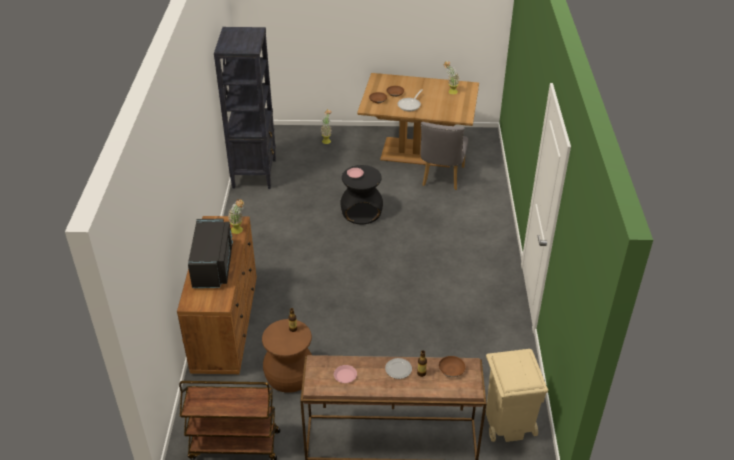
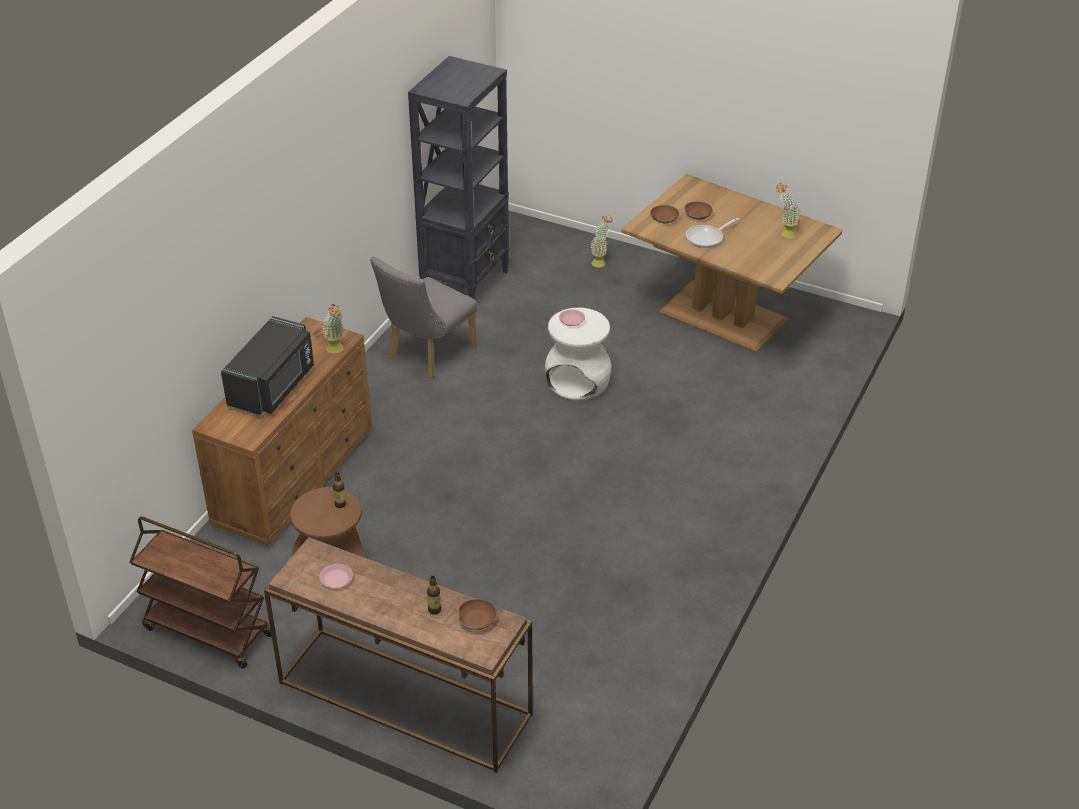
camera: 25 degrees right, 0 degrees up
(362, 212) = (578, 381): black stool -> white stool
(398, 369) = (408, 594): plate -> none
(441, 178) = (731, 365): grey chair -> grey chair (426, 355)
(508, 423) = (577, 737): beige trash can -> none

